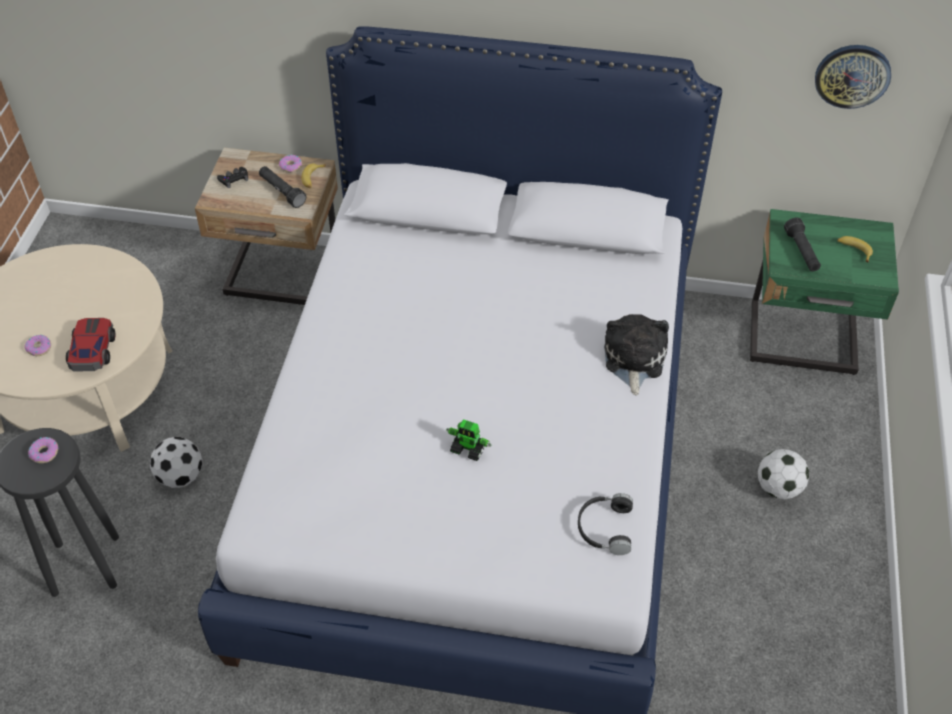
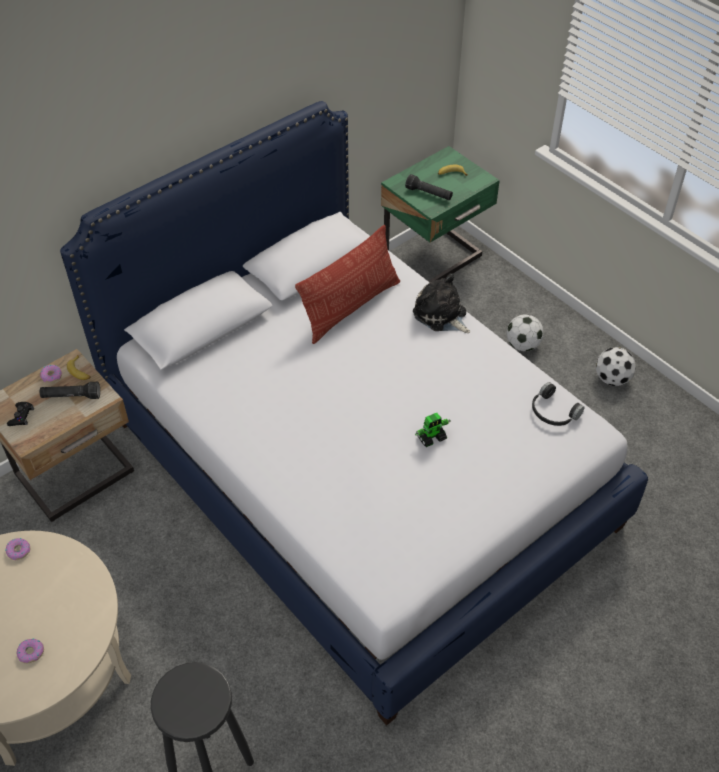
camera: 50 degrees left, 0 degrees up
(45, 453) = (190, 689): donut -> donut (18, 551)
(92, 351) = (76, 617): toy car -> none
(180, 477) = (195, 657): football -> football (612, 379)
(565, 289) = (351, 307): none -> pillow
(852, 75) = (407, 56): wall clock -> none

